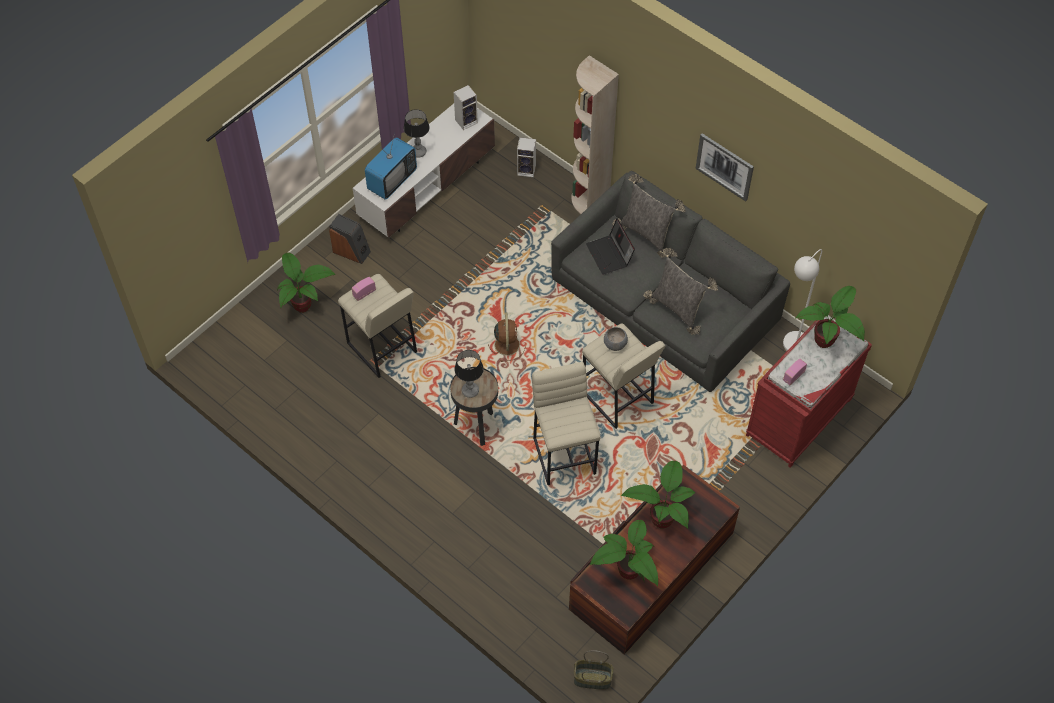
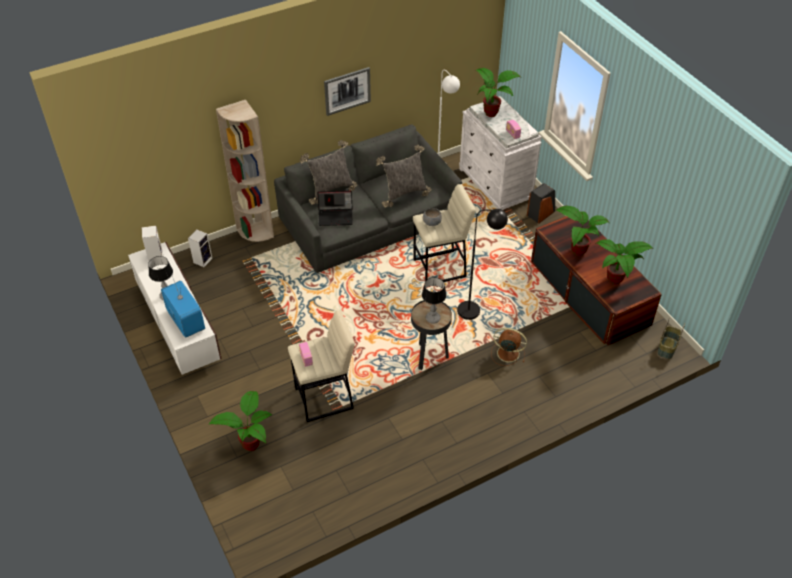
camera: 70 degrees left, 10 degrees down
(351, 251) = (212, 394): speaker -> speaker (541, 213)
(507, 344) = (361, 317): brown fan -> brown fan (507, 353)
(563, 454) = (475, 311): beige stool -> black floor lamp
(799, 417) = (495, 184): red dresser -> white dresser

